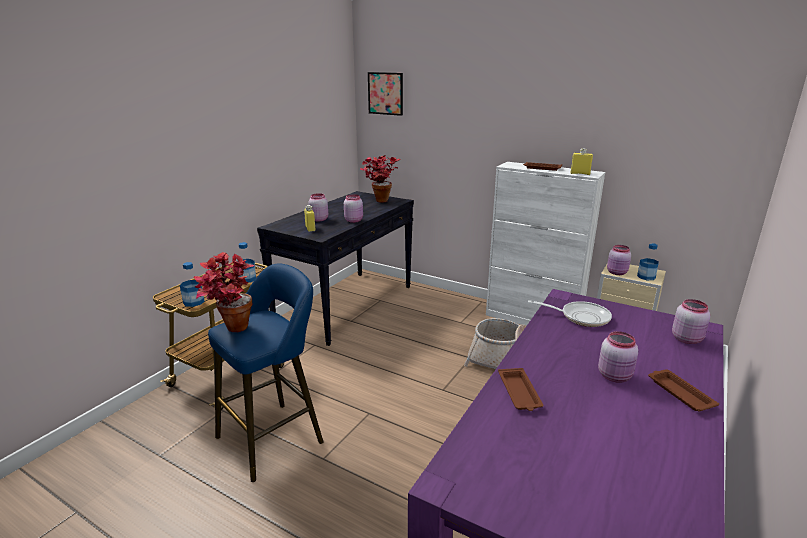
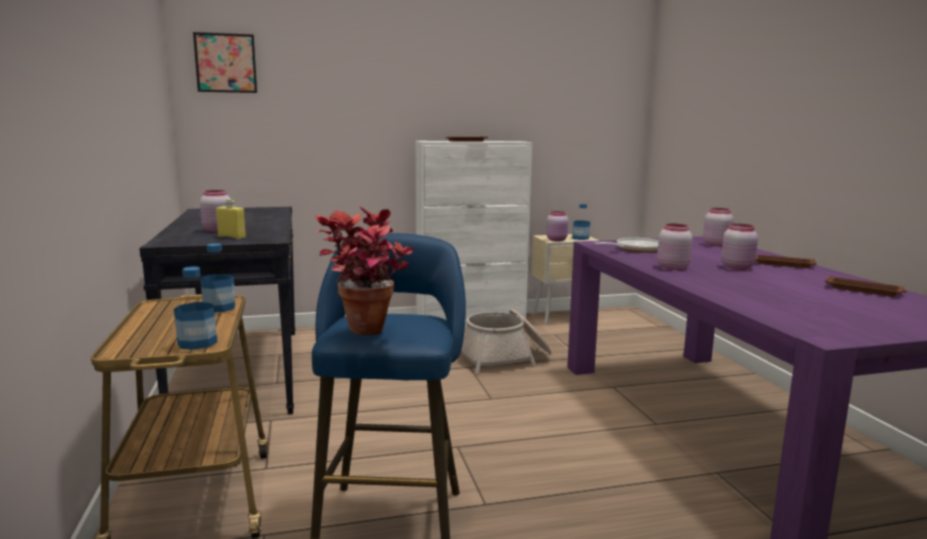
camera: 45 degrees left, 10 degrees down
(354, 220) = (271, 225): pink jar -> pink jar (672, 267)
(379, 200) = (247, 210): potted plant -> none
(519, 393) = (721, 288): brown tray -> brown tray (865, 290)
(580, 173) = (509, 141): yellow bottle -> none

